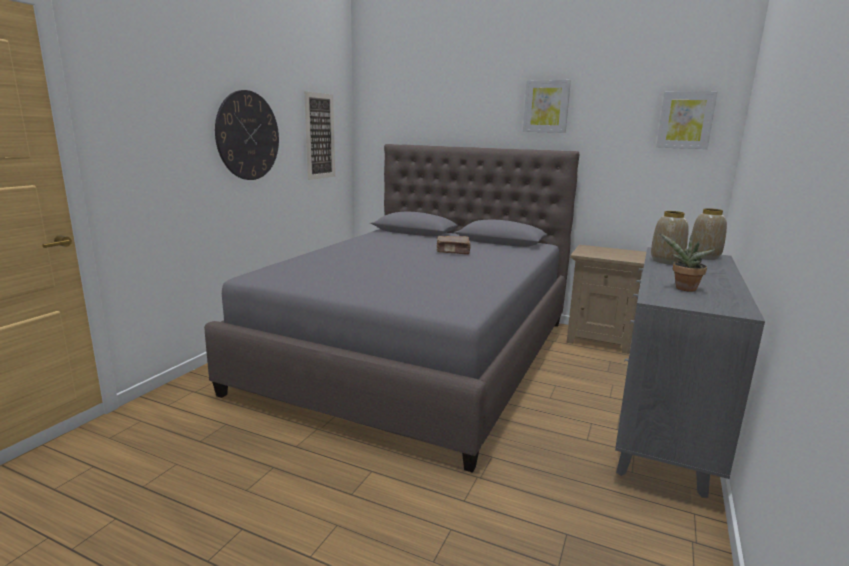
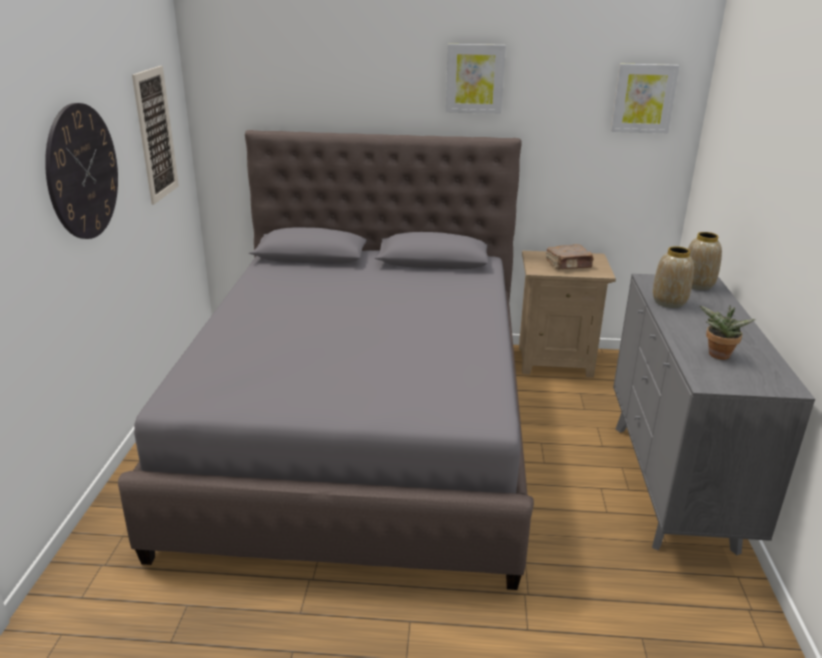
camera: 20 degrees left, 10 degrees up
(453, 251) = (393, 294): brown book -> brown book (569, 265)

